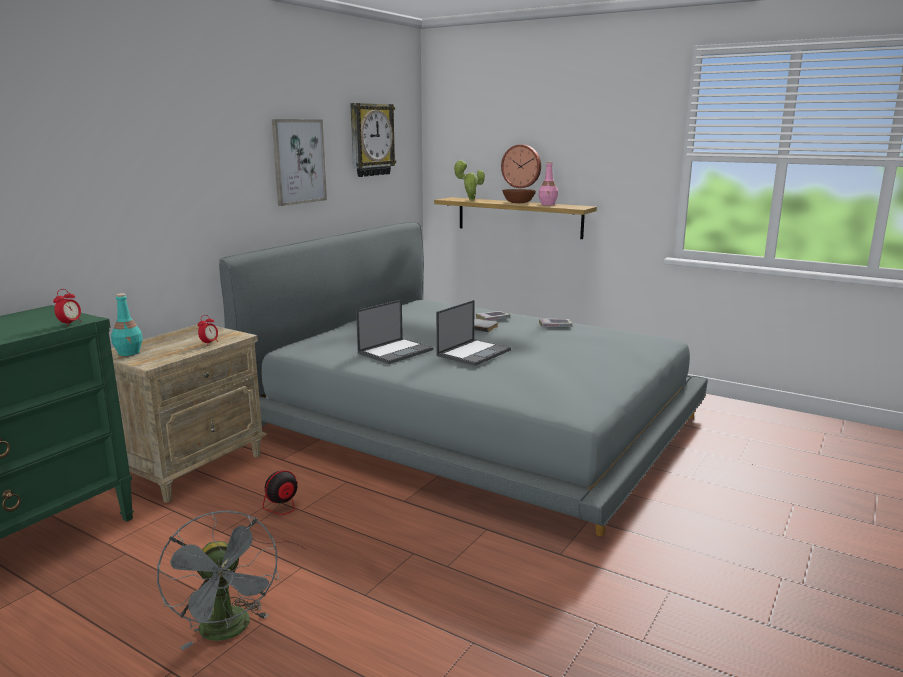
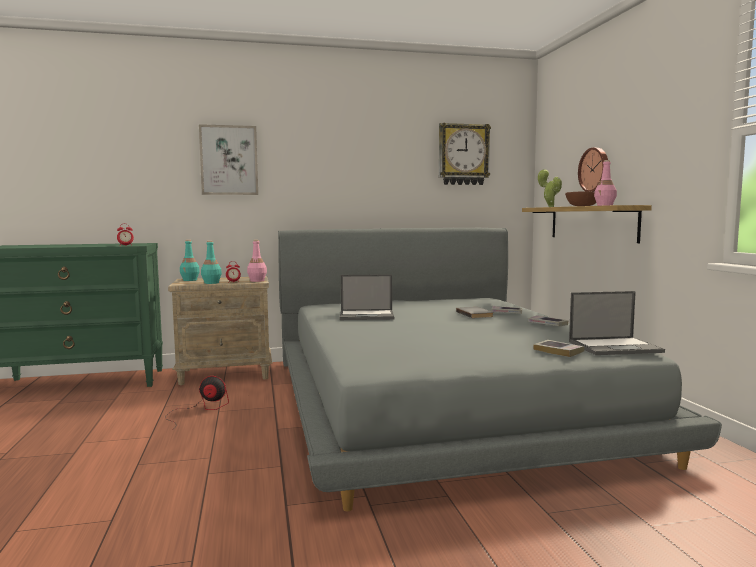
camera: 45 degrees right, 10 degrees down
(186, 351) = (211, 283): none -> turquoise bottle
(229, 631) = (58, 448): grey fan -> none
(231, 334) = (257, 281): none -> pink bottle
(298, 161) = (377, 168): picture -> picture (229, 160)
(474, 352) = (412, 324): laptop -> laptop (615, 347)
(632, 353) = (558, 351): none -> book

